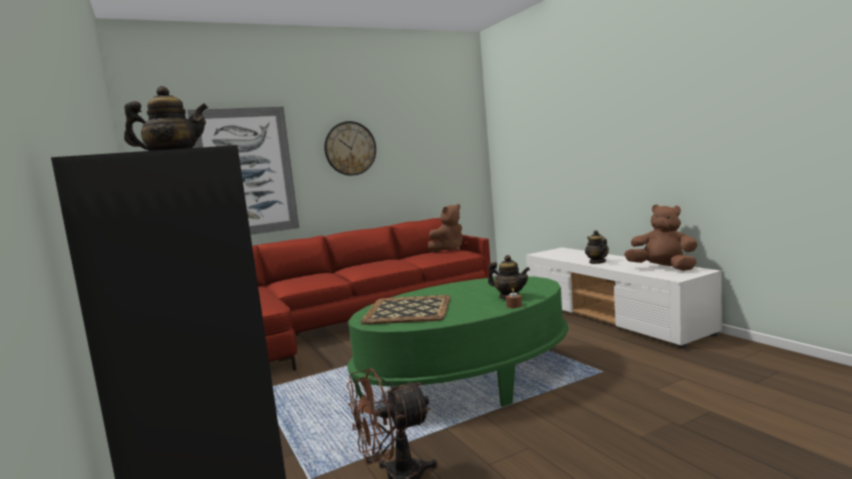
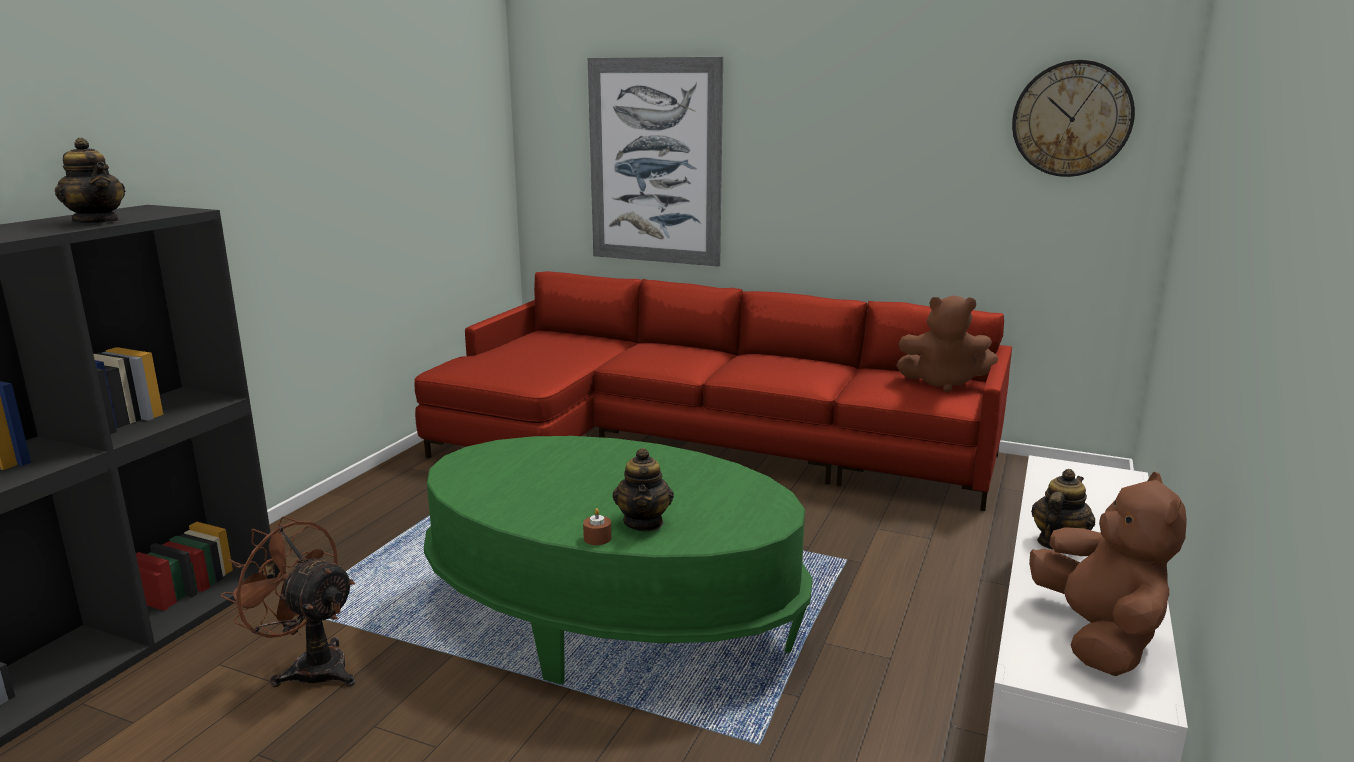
camera: 50 degrees right, 10 degrees up
(350, 148) = (830, 142): wall clock -> wall clock (1072, 119)
(408, 310) = (526, 469): tray -> none

